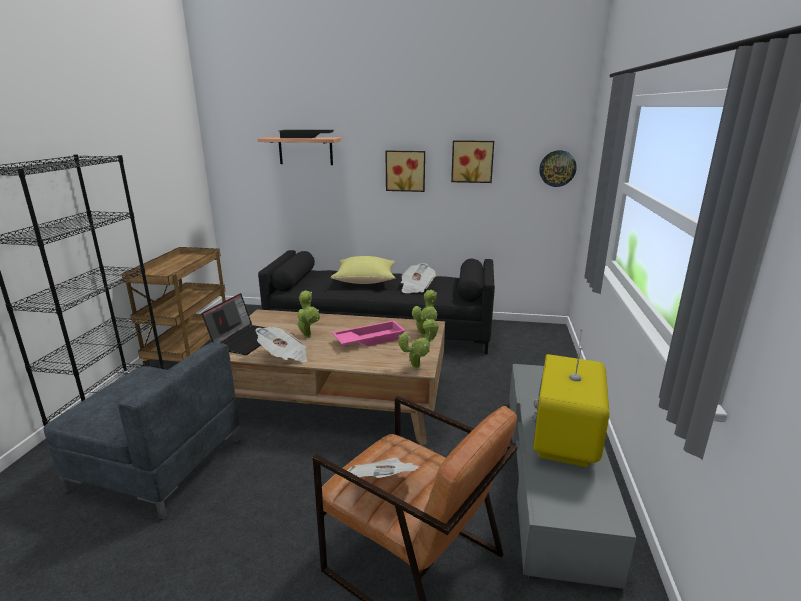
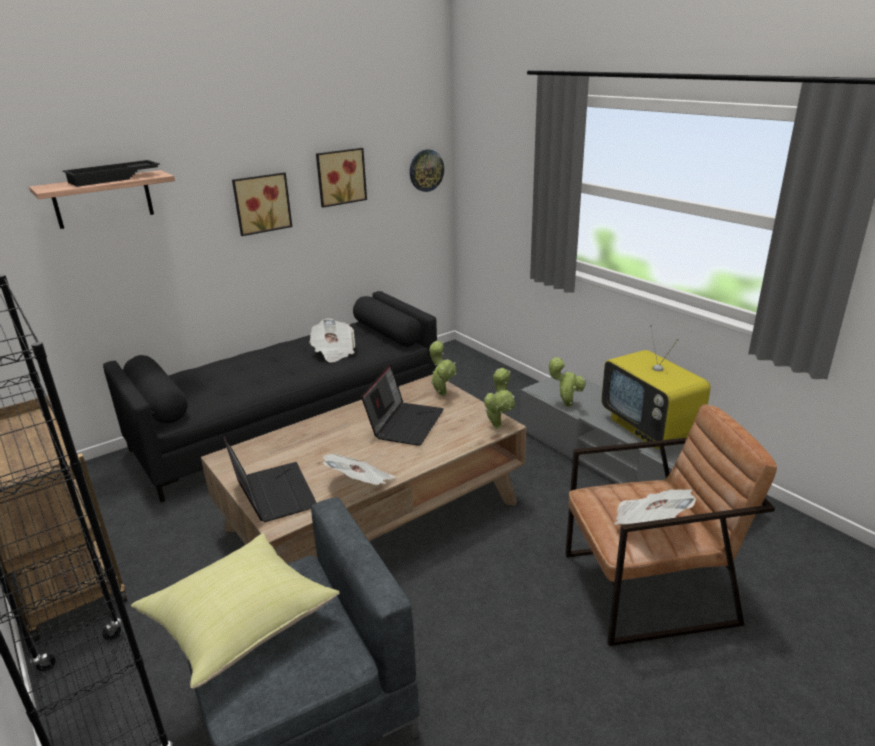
camera: 45 degrees left, 5 degrees up
(308, 335) = (335, 451): potted plant -> potted plant (565, 405)
(365, 281) = (259, 366): yellow pillow -> yellow pillow (241, 622)
(369, 339) = (405, 423): pink tray -> laptop

